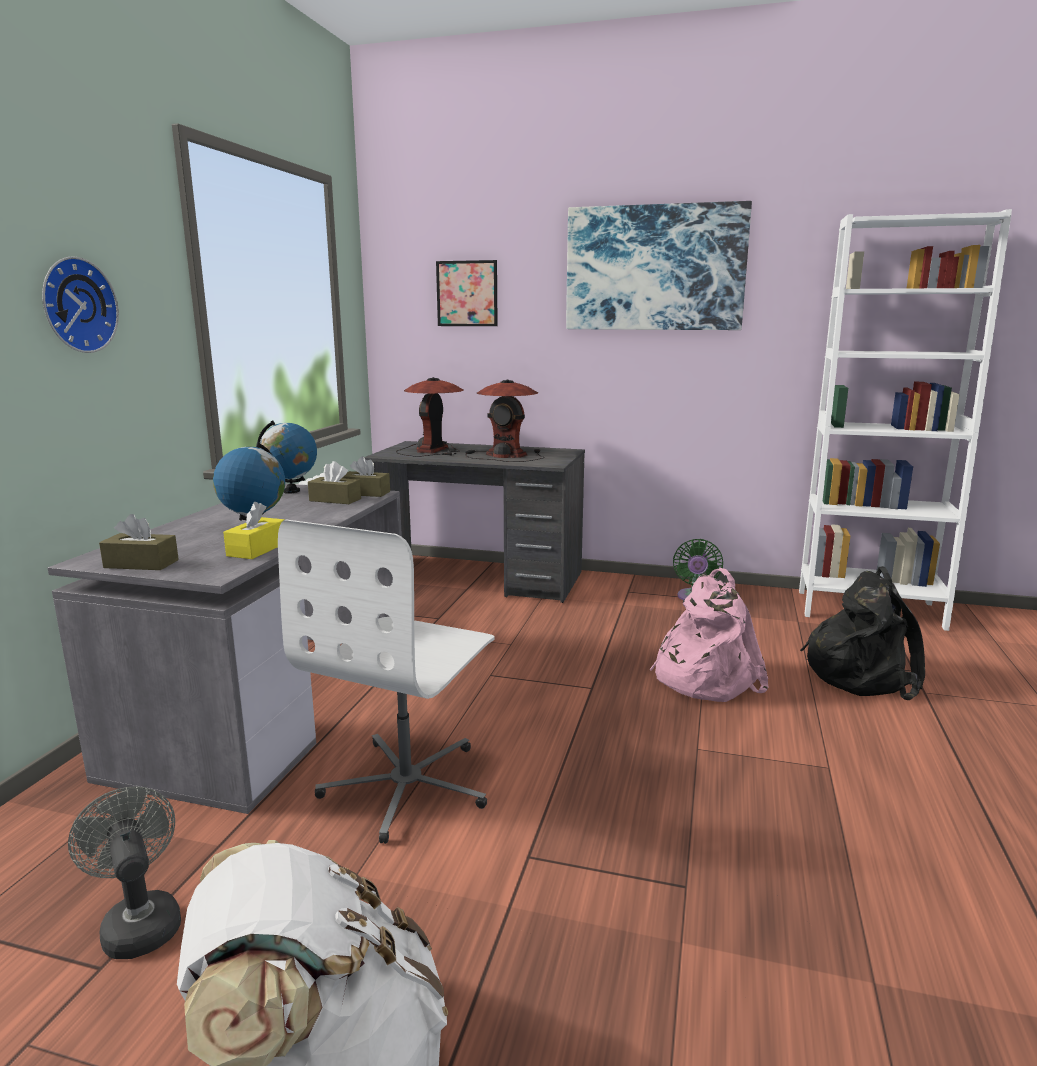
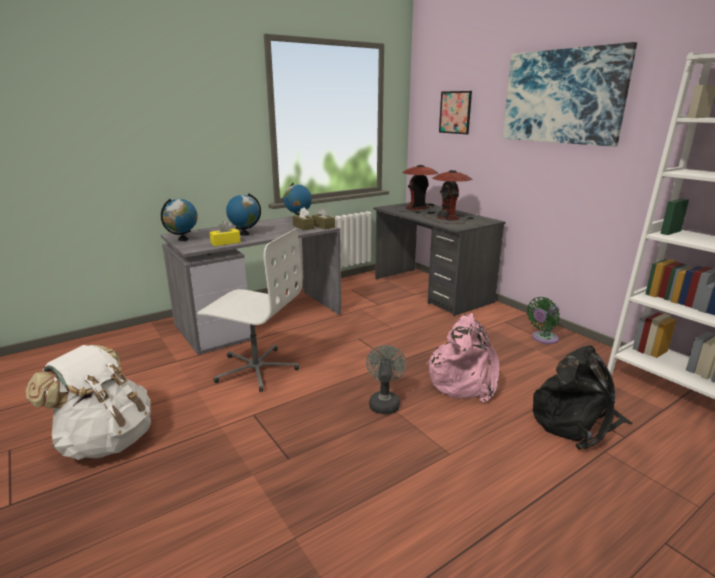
camera: 40 degrees right, 5 degrees up
(76, 305) = (197, 125): wall clock -> none
(139, 922) = (129, 373): grey fan -> grey fan (384, 402)
(141, 564) = (183, 239): brown tissue box -> globe
(408, 786) = (256, 369): white office chair -> white office chair turned 135 degrees counterclockwise

